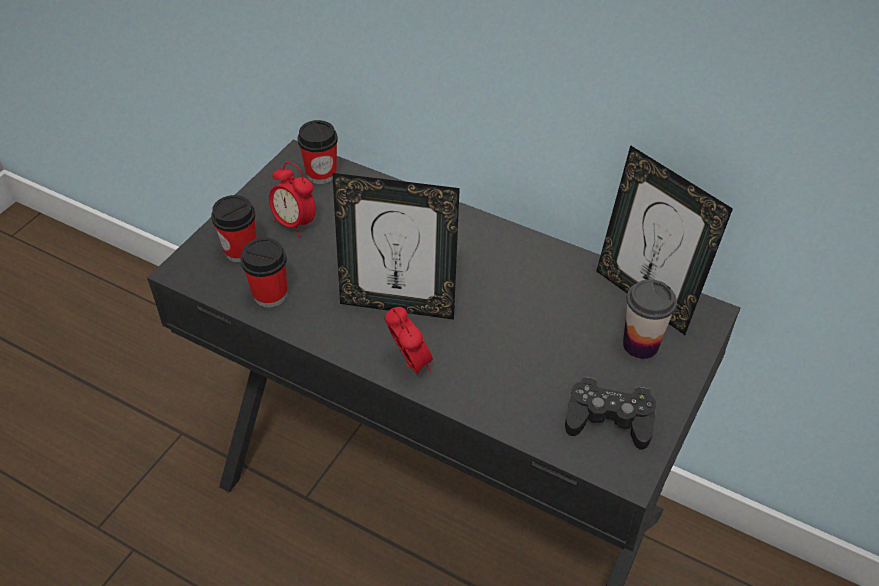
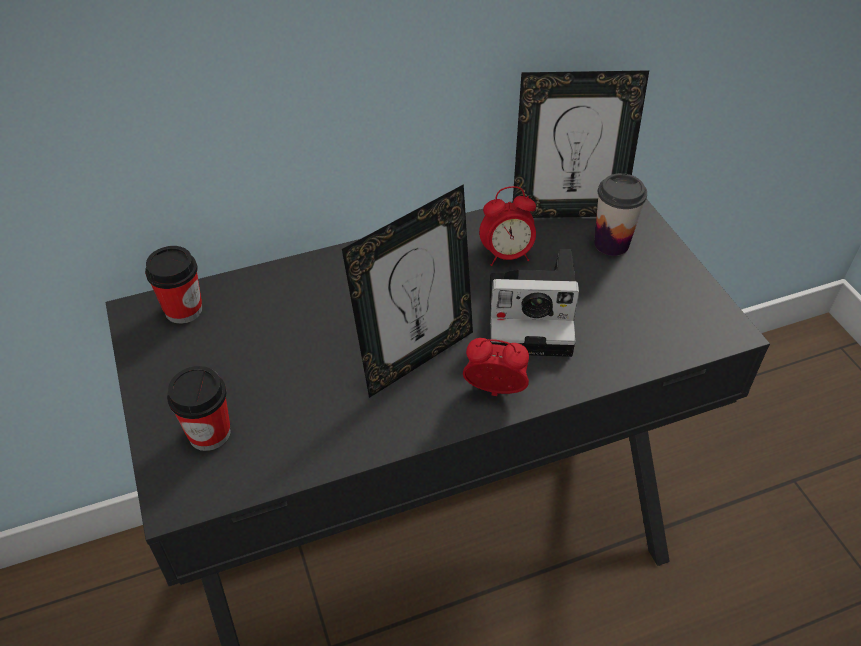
camera: 50 degrees left, 0 degrees up
(270, 295) = (297, 444): cup -> none
(295, 223) = (224, 368): alarm clock -> alarm clock (506, 255)
(506, 343) = (534, 316): none -> camera
(609, 419) = (668, 308): black game controller -> none

